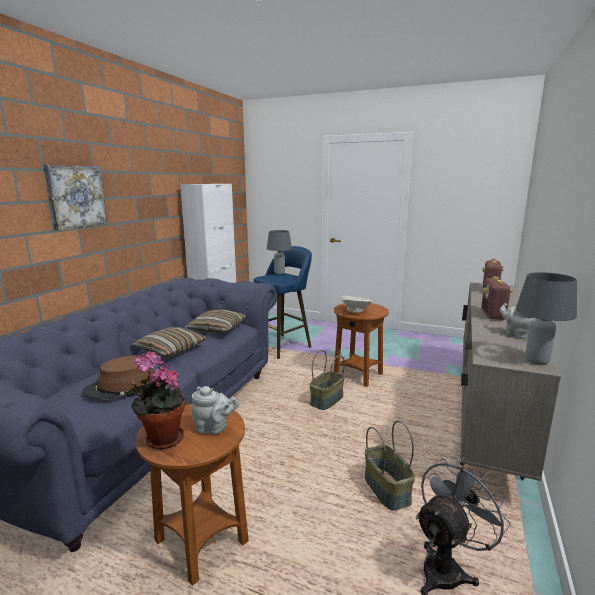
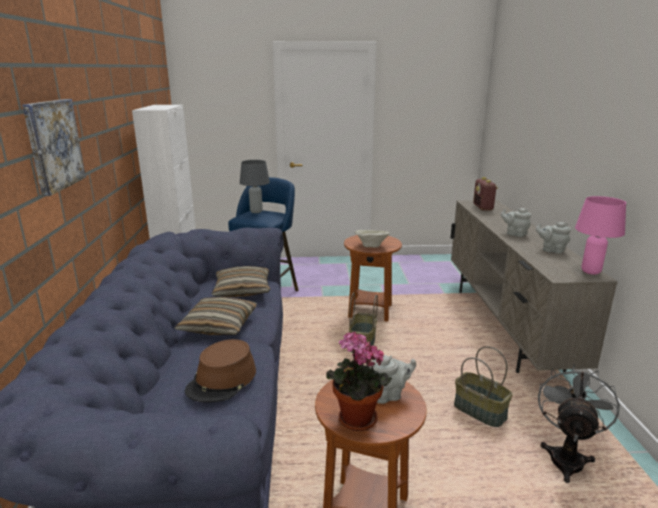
camera: 25 degrees left, 5 degrees up
(493, 315) = (515, 234): radio -> grey teapot
(536, 361) = (590, 271): grey table lamp -> pink table lamp

